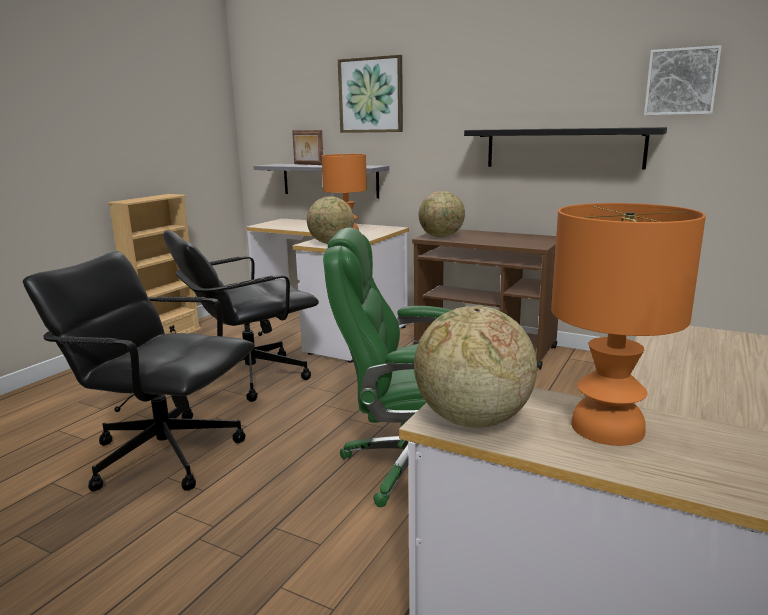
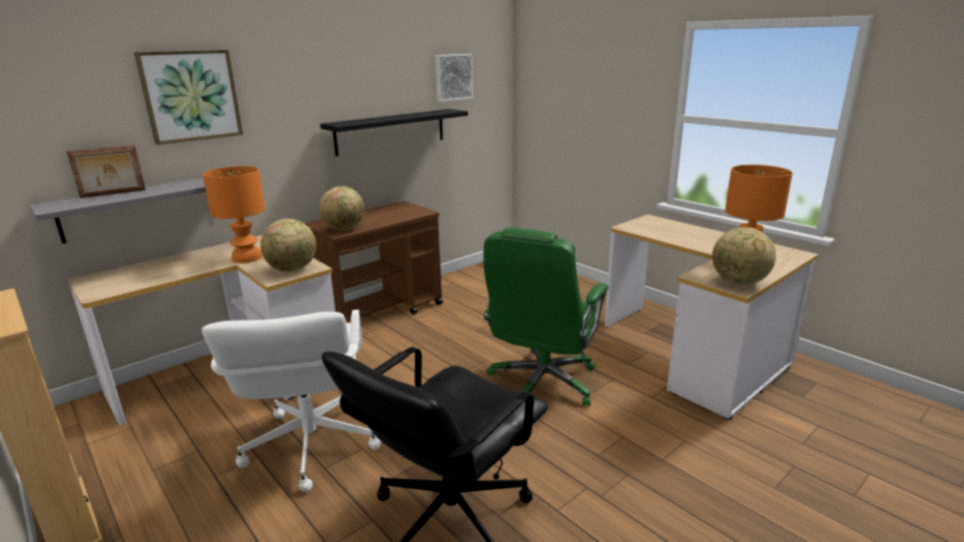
camera: 70 degrees left, 5 degrees up
(249, 377) = (310, 445): black office chair -> white office chair

